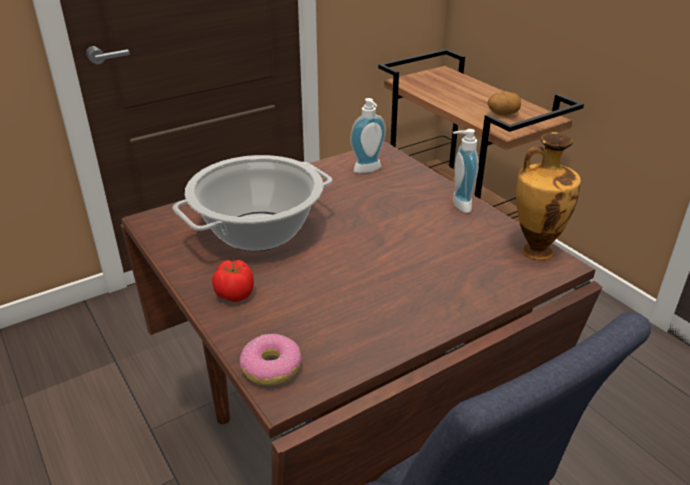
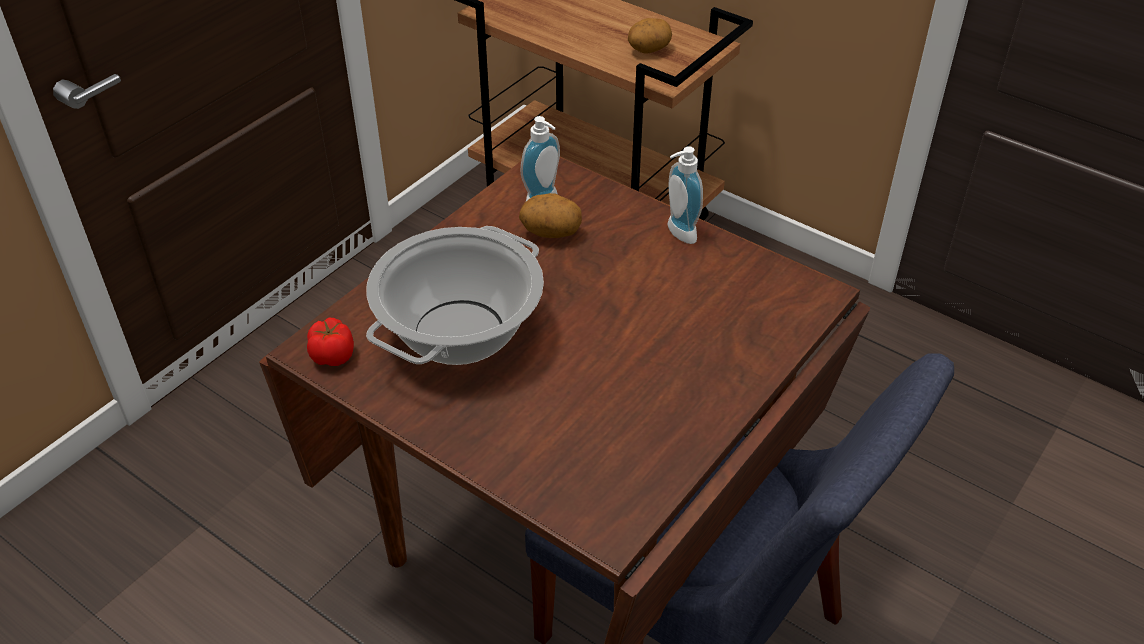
camera: 20 degrees left, 10 degrees up
(235, 293) = (486, 427): tomato -> tomato (333, 355)
(271, 368) = (582, 508): donut -> none
(363, 187) = (551, 233): none -> potato
(535, 251) = (789, 281): vase -> none

